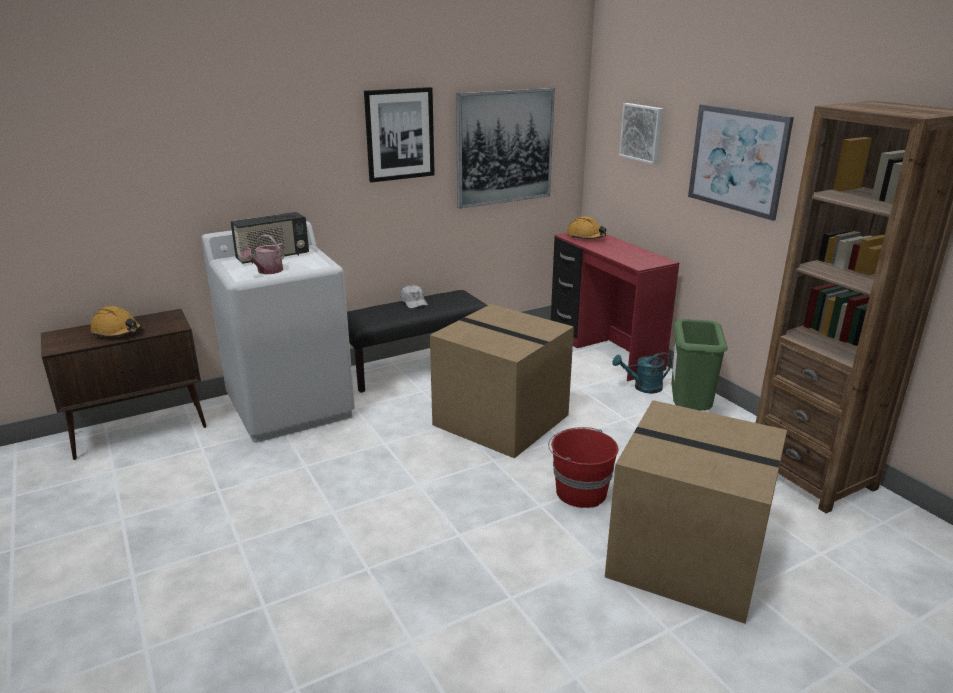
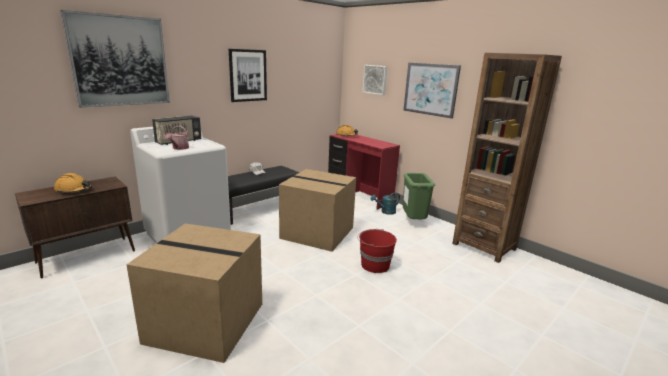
camera: 15 degrees left, 5 degrees down
(504, 147) = (302, 87): picture -> picture (120, 61)
(684, 557) = (442, 292): cardboard box -> cardboard box (204, 323)

